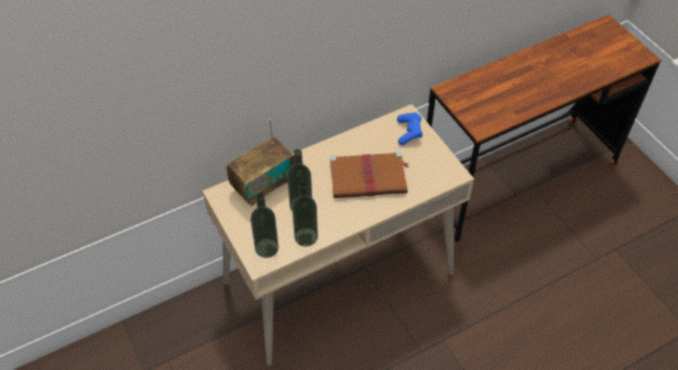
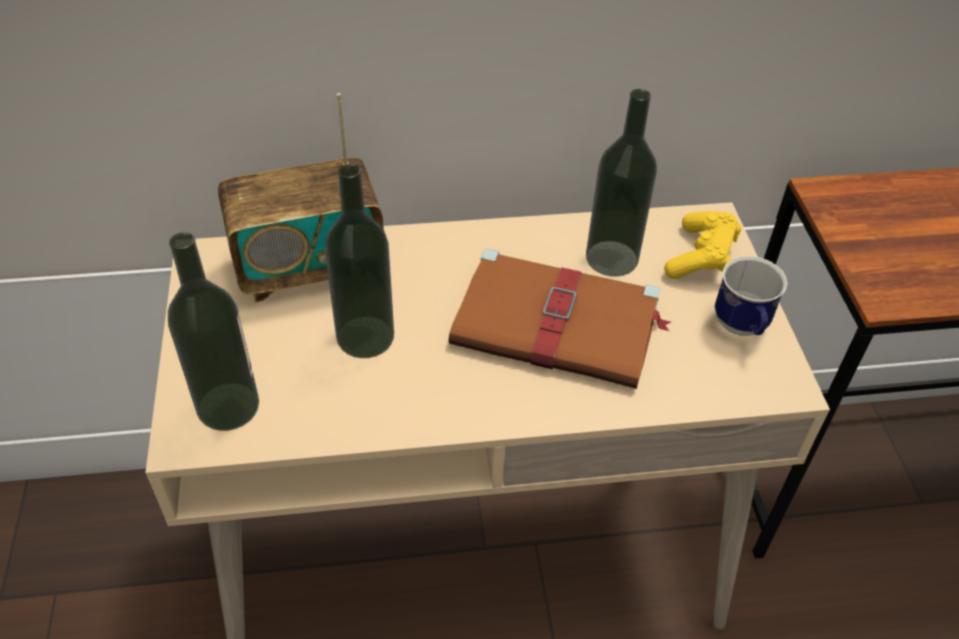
camera: 20 degrees right, 5 degrees down
(306, 237) = (335, 412): bottle -> bottle (611, 258)
(409, 132) = (700, 257): blue game controller -> yellow game controller
(434, 157) = (742, 329): none -> mug

